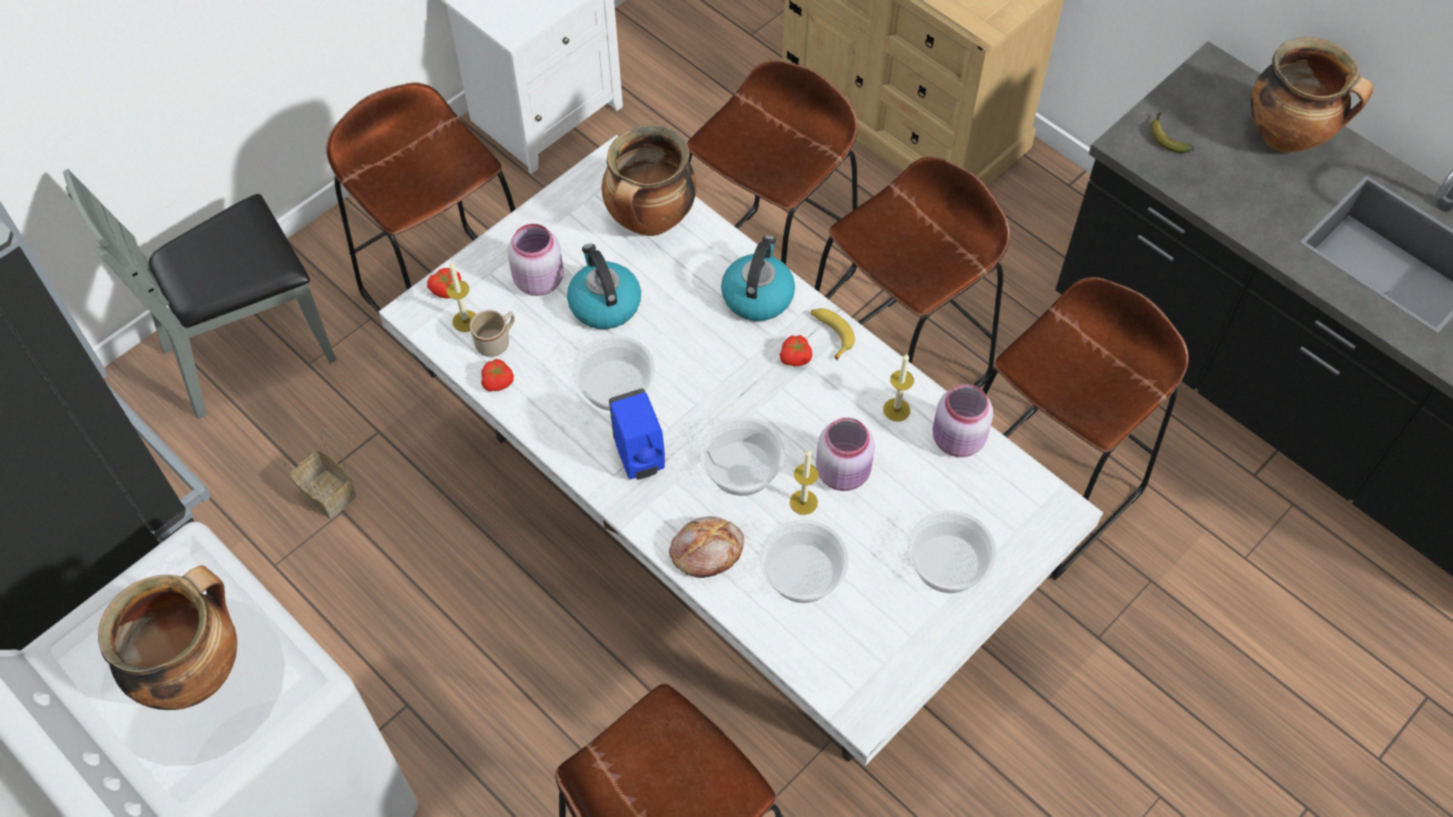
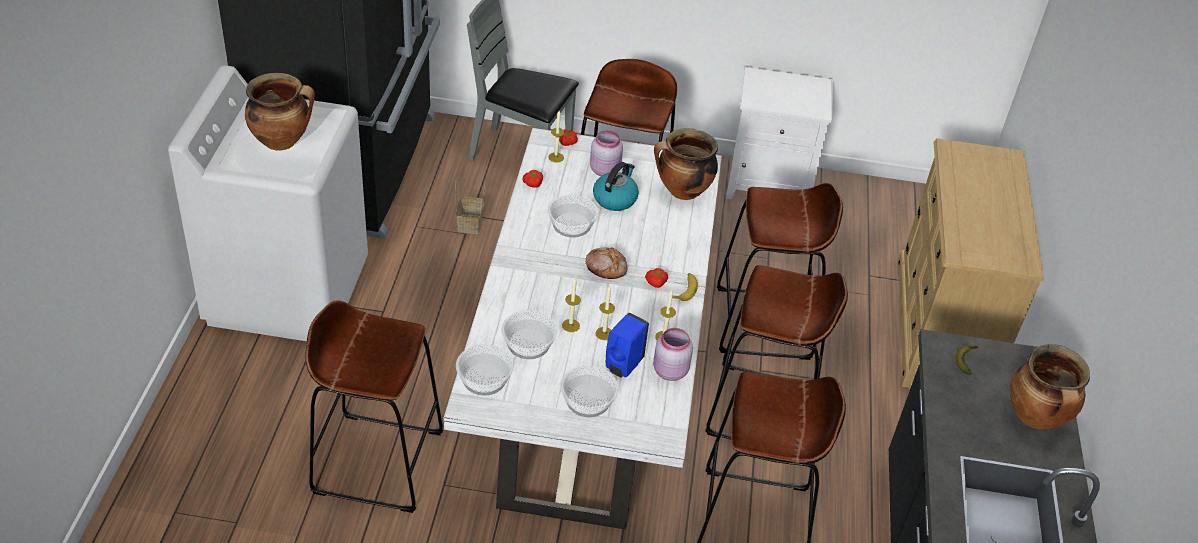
camera: 50 degrees right, 15 degrees down
(497, 341) = (555, 173): beige mug -> none
(640, 459) = (537, 253): blue soap dispenser -> blue soap dispenser (623, 366)
(706, 550) = (507, 301): bread -> bread (606, 267)
(741, 467) = (568, 292): bowl -> bowl (484, 378)
(757, 295) = (679, 251): kettle -> none
(844, 472) = (604, 333): pink jar -> candle

